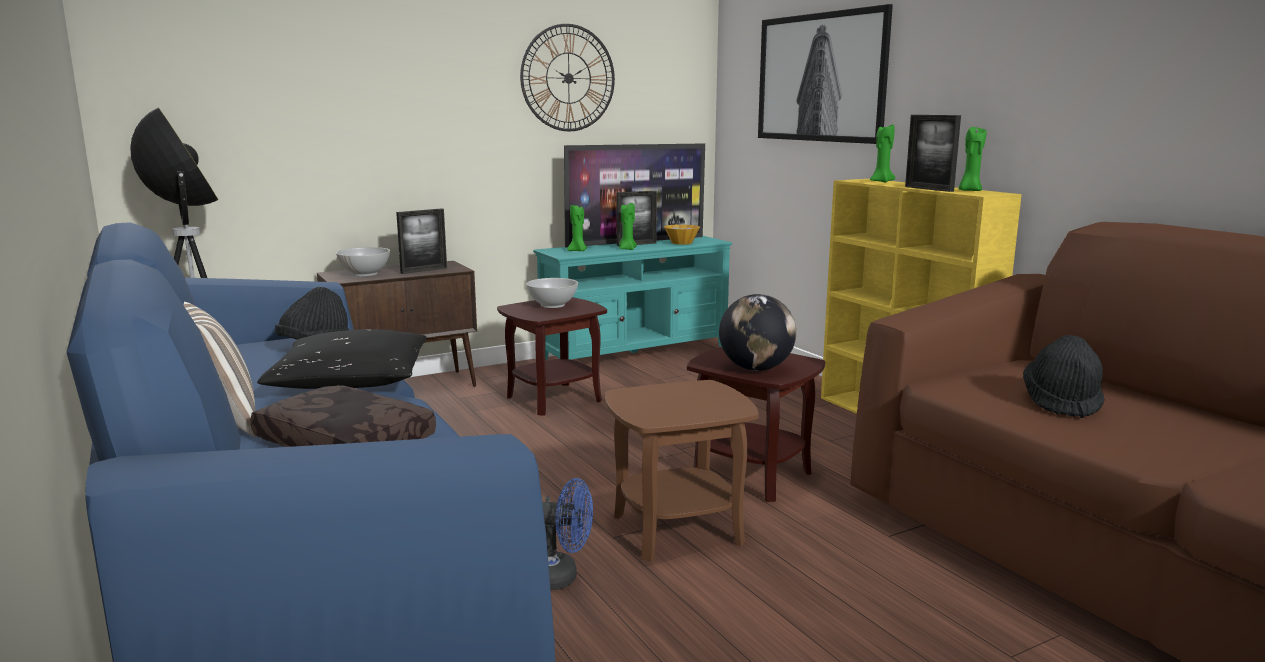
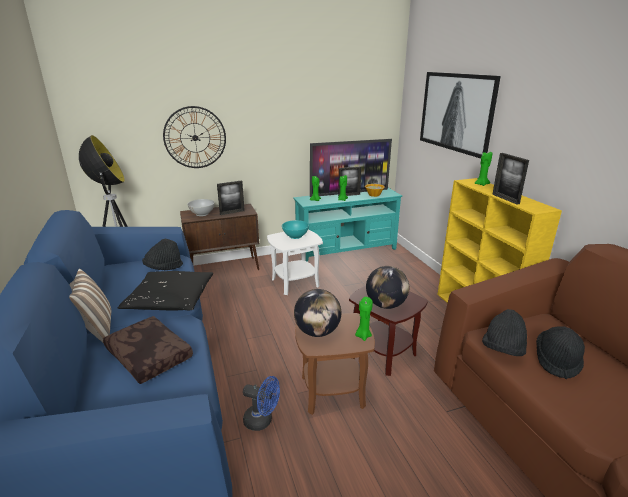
camera: 10 degrees right, 10 degrees up
(553, 305) = (295, 236): white bowl -> turquoise bowl
(553, 399) = (295, 282): brown side table -> white side table
(568, 78) = (314, 104): wall clock -> wall clock (195, 137)
(649, 403) = (317, 332): none -> globe
(969, 191) = (530, 203): green candle -> green candle (363, 336)
(973, 396) = (502, 350): none -> black hat

